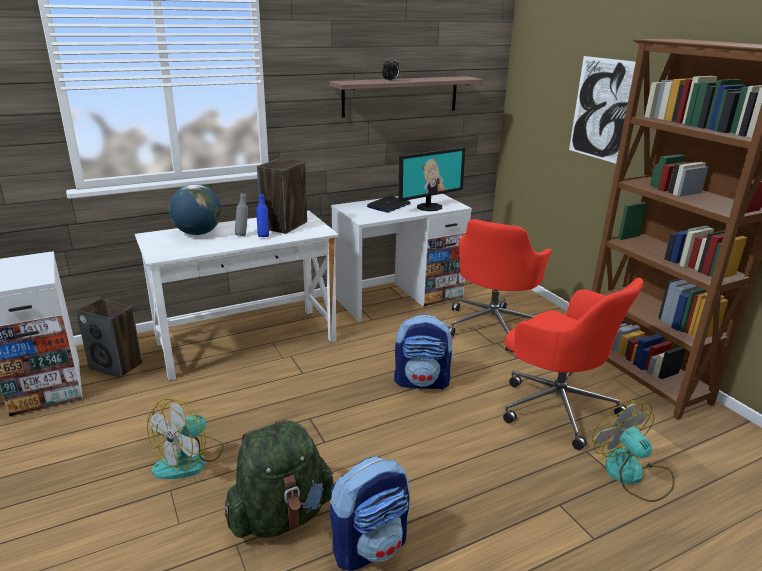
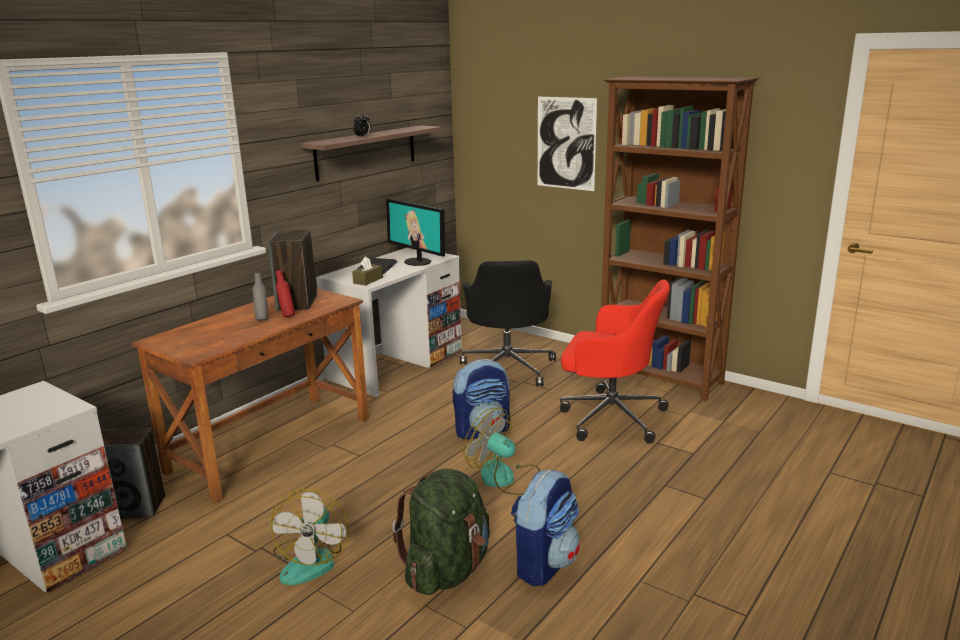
camera: 25 degrees left, 5 degrees down
(198, 233) = (209, 327): globe -> none
(247, 341) = (271, 444): white desk -> brown desk
(263, 236) = (287, 316): blue bottle -> red bottle
(368, 216) = (368, 280): none -> brown tissue box
(429, 207) = (418, 261): monitor -> monitor turned 105 degrees clockwise
(493, 325) = (508, 368): red office chair -> black office chair
(632, 475) = (701, 448): fan -> fan (505, 478)

